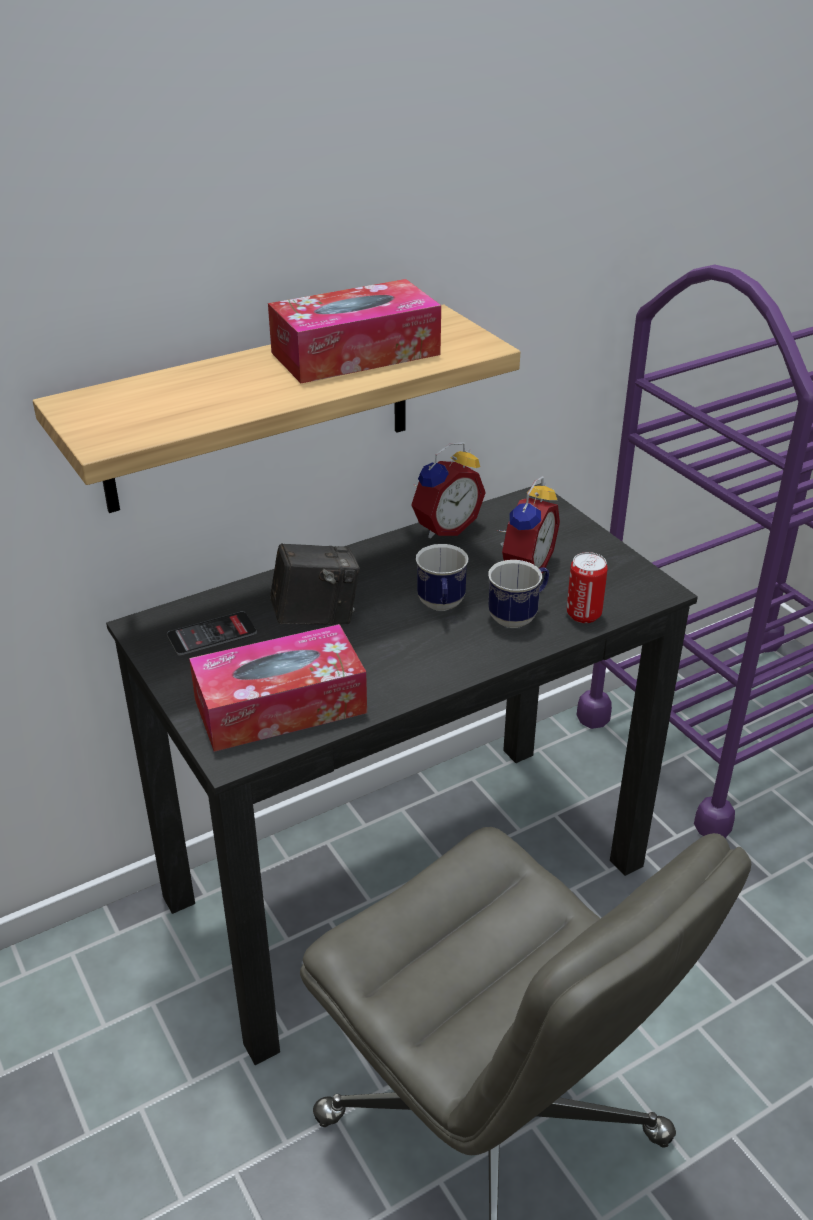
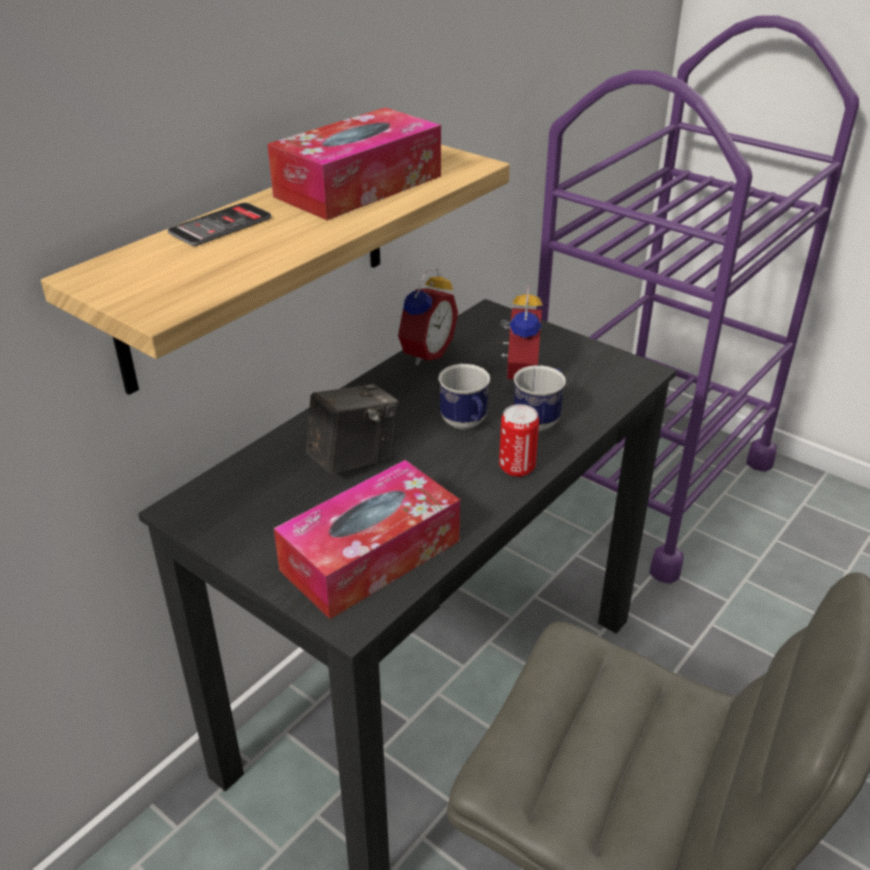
camera: 20 degrees left, 0 degrees up
(212, 634) = (259, 500): phone -> phone (220, 225)
(583, 615) = (595, 405): can -> can (517, 468)

